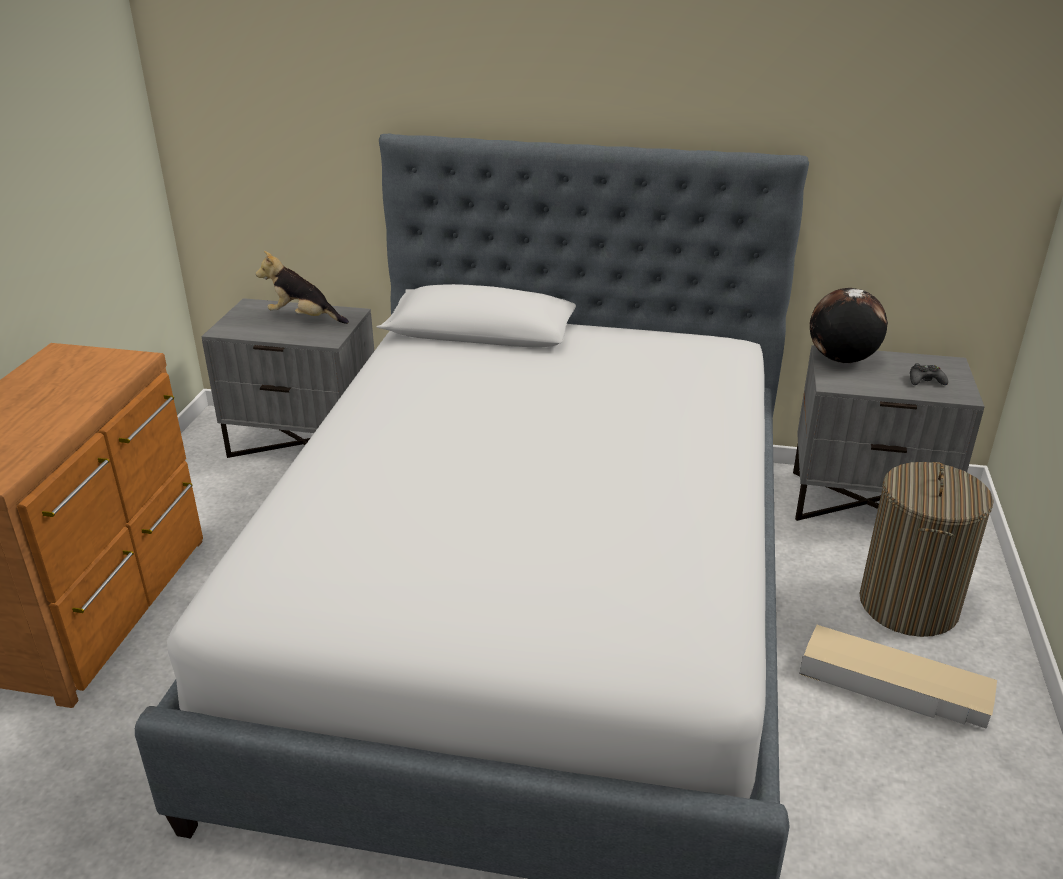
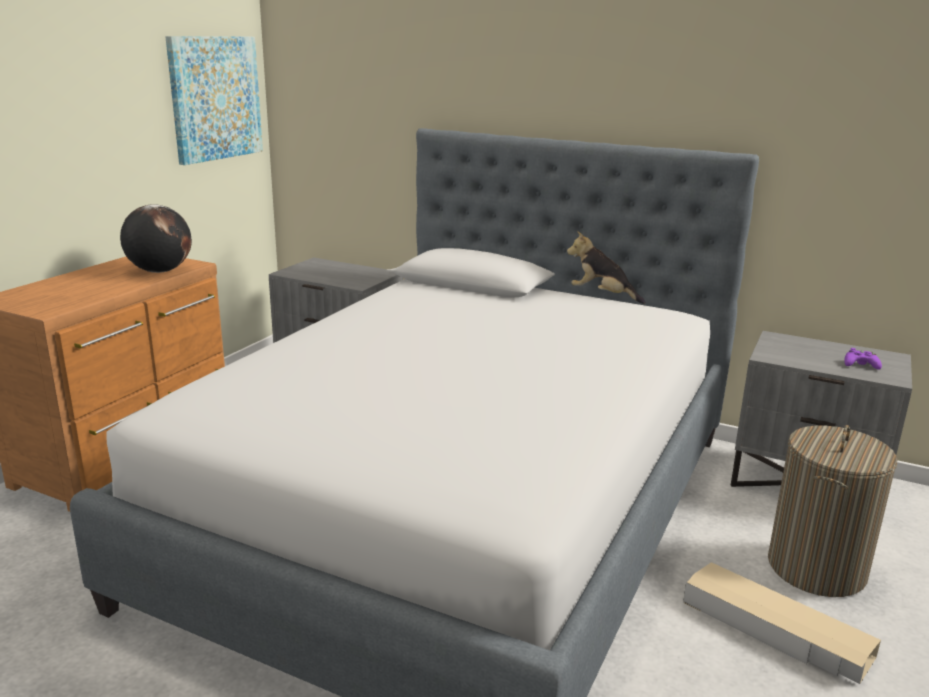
camera: 15 degrees right, 10 degrees down
(93, 112) = (215, 98): none -> picture
(304, 318) = (349, 272): plush toy -> plush toy (602, 296)
(841, 359) = (785, 342): globe -> globe (159, 271)
(925, 381) = (860, 365): black game controller -> purple game controller

